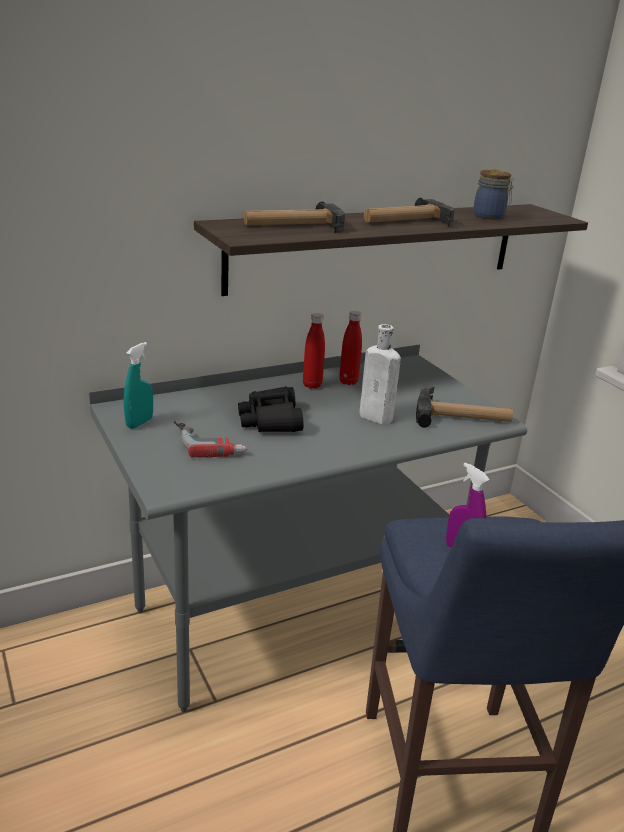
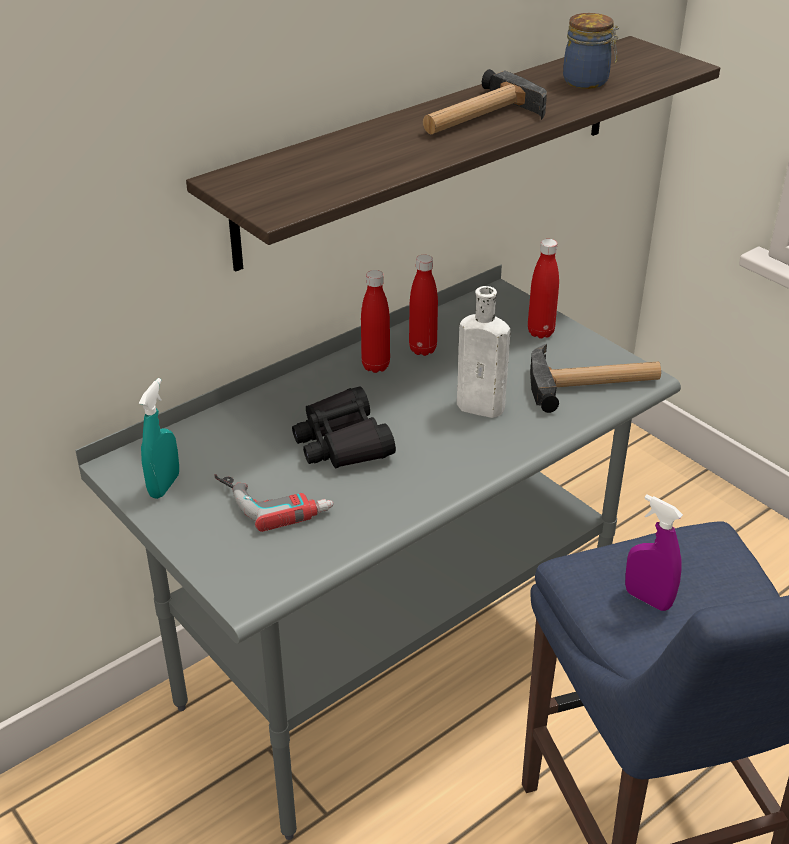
camera: 10 degrees left, 10 degrees up
(293, 225) = (331, 162): hammer -> none
(435, 385) = (540, 332): none -> red bottle

